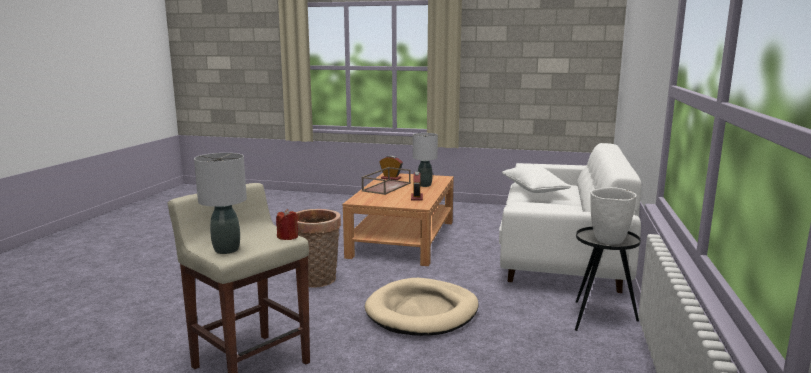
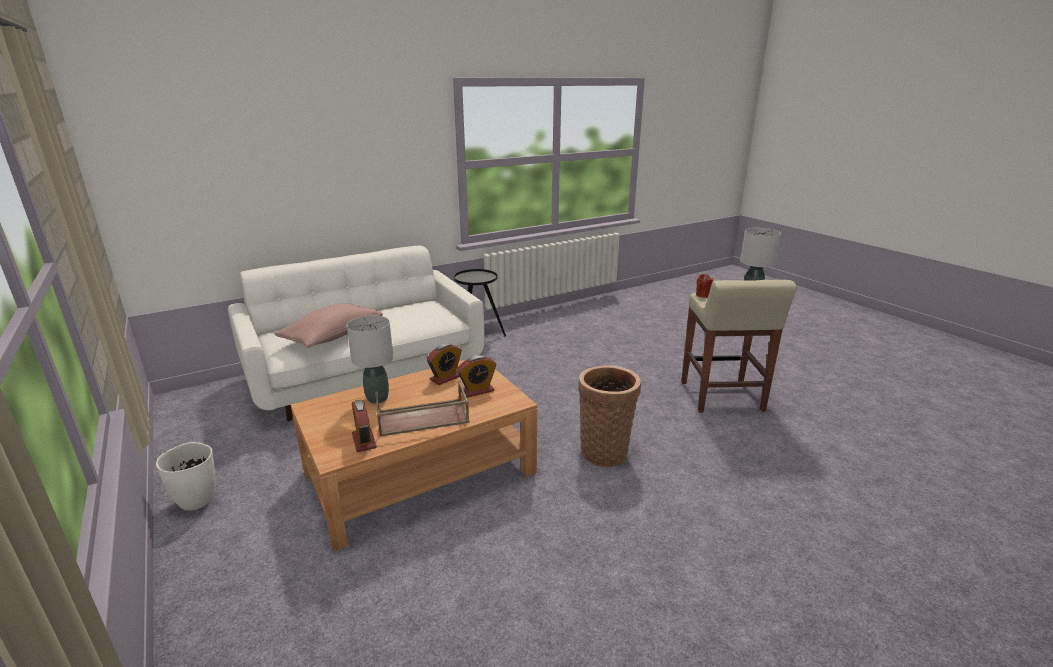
camera: 135 degrees left, 10 degrees up
(386, 199) = (477, 391): none -> alarm clock
(422, 311) = (565, 381): beige dog bed -> none
(533, 190) = (332, 336): white pillow -> pink pillow
(609, 240) = (479, 276): white vase -> white vase (197, 501)

